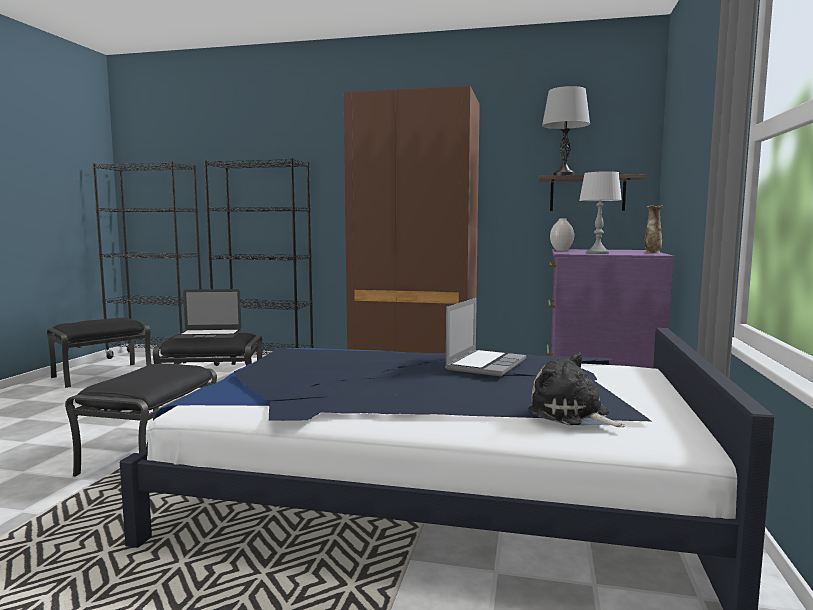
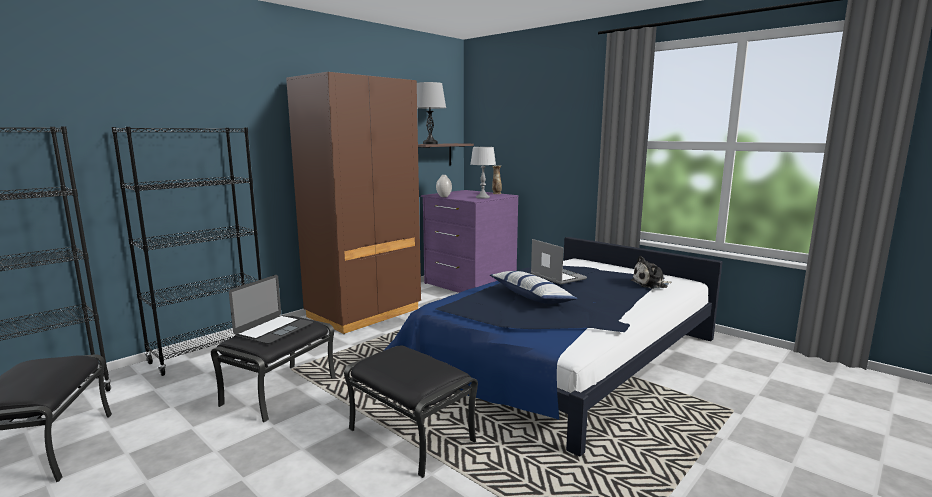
camera: 60 degrees left, 5 degrees up
(366, 366) = (531, 296): none -> pillow

